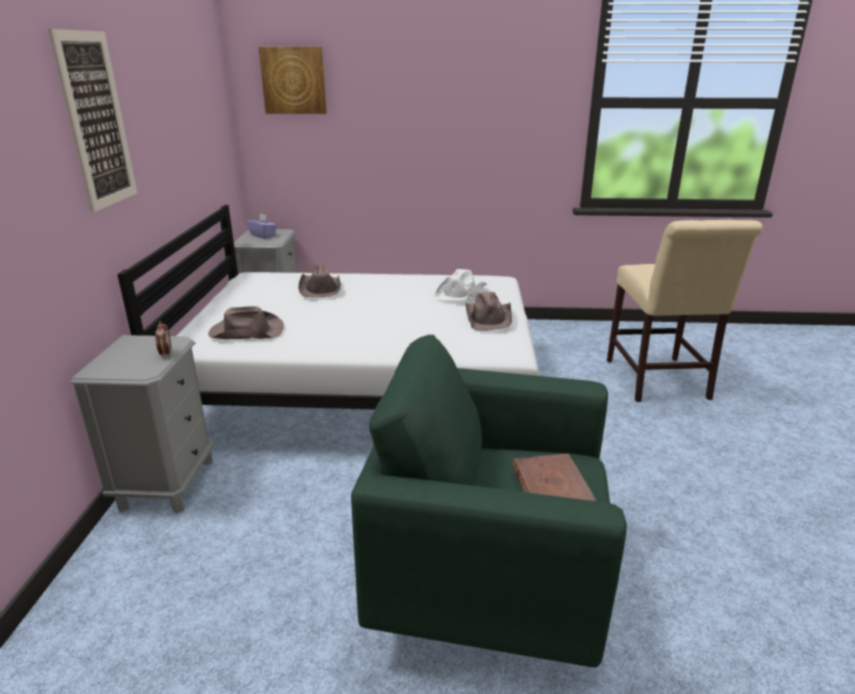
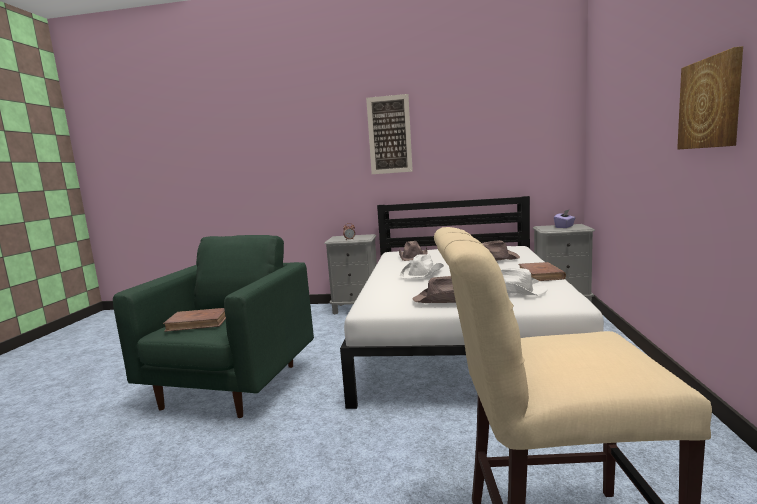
camera: 95 degrees right, 15 degrees down
(294, 80) = (603, 101): picture -> picture (711, 103)
(367, 326) = (422, 273): none -> white hat
(406, 279) = (540, 275): none -> brown book

